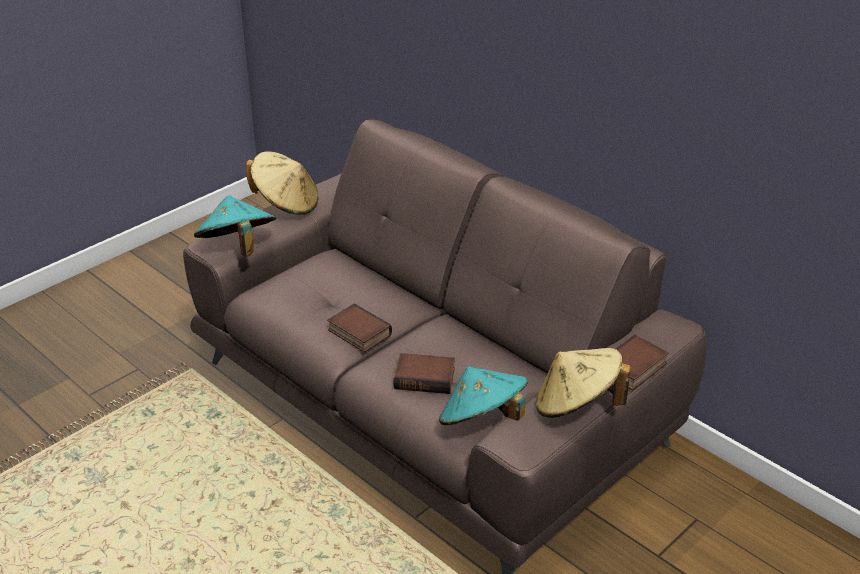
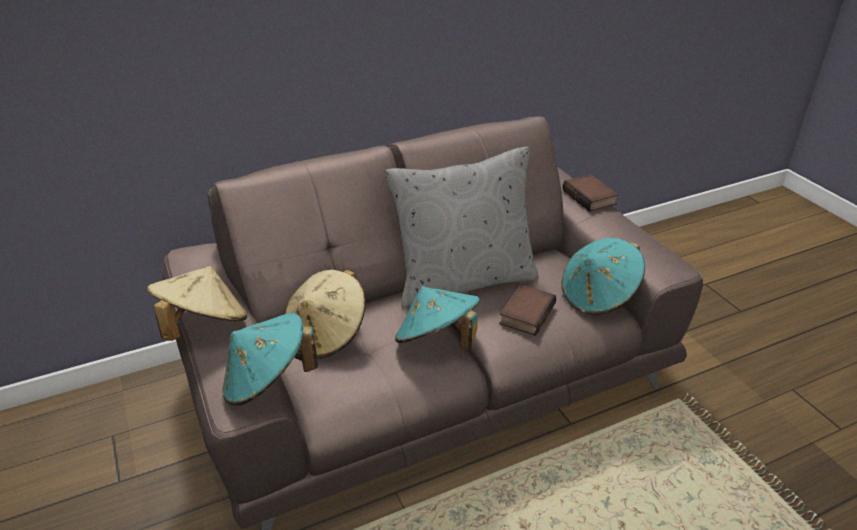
camera: 70 degrees left, 0 degrees up
(357, 333) = (437, 341): book -> turquoise hat
(458, 330) = (463, 280): none -> grey pillow
(577, 406) = (629, 231): beige hat -> beige hat (327, 335)

